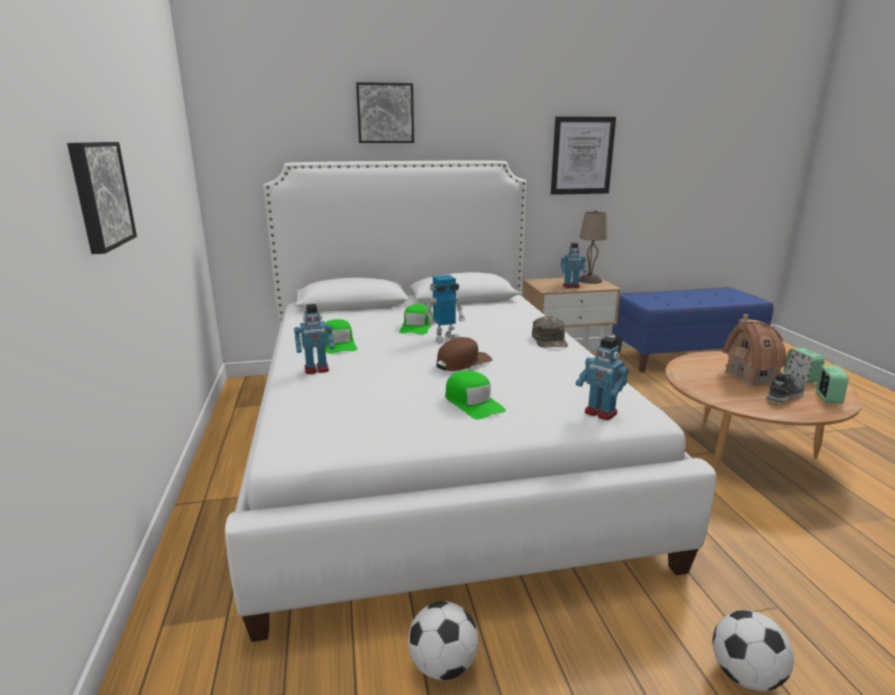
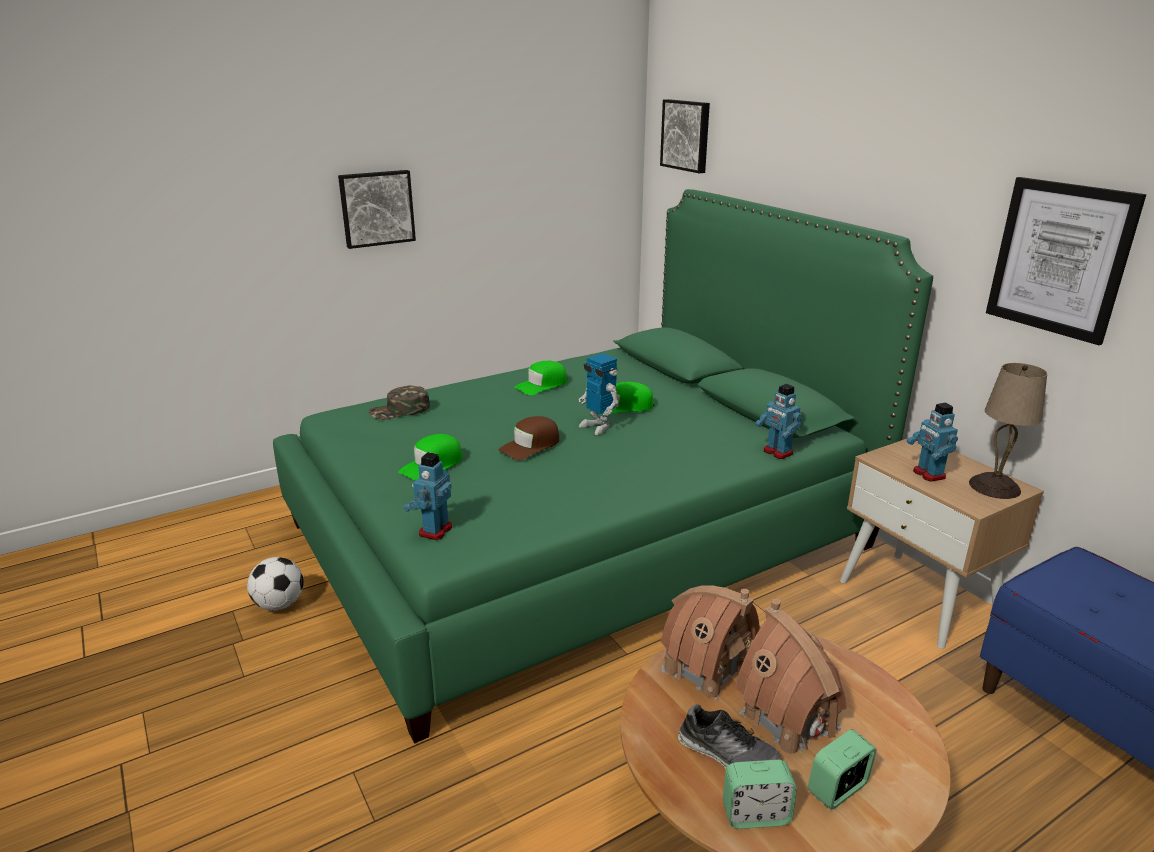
camera: 70 degrees right, 5 degrees up
(316, 369) = (474, 391): toy robot -> toy robot (777, 452)
(385, 113) = (791, 143): picture -> picture (686, 135)
(430, 446) = (578, 534): white bed -> green bed
(463, 362) = (530, 446): brown cap -> brown cap turned 105 degrees clockwise
(550, 340) = (644, 484): green cap -> green cap (400, 410)
(710, 386) = (706, 668): none -> toy house
(745, 676) = (276, 781): football -> none

